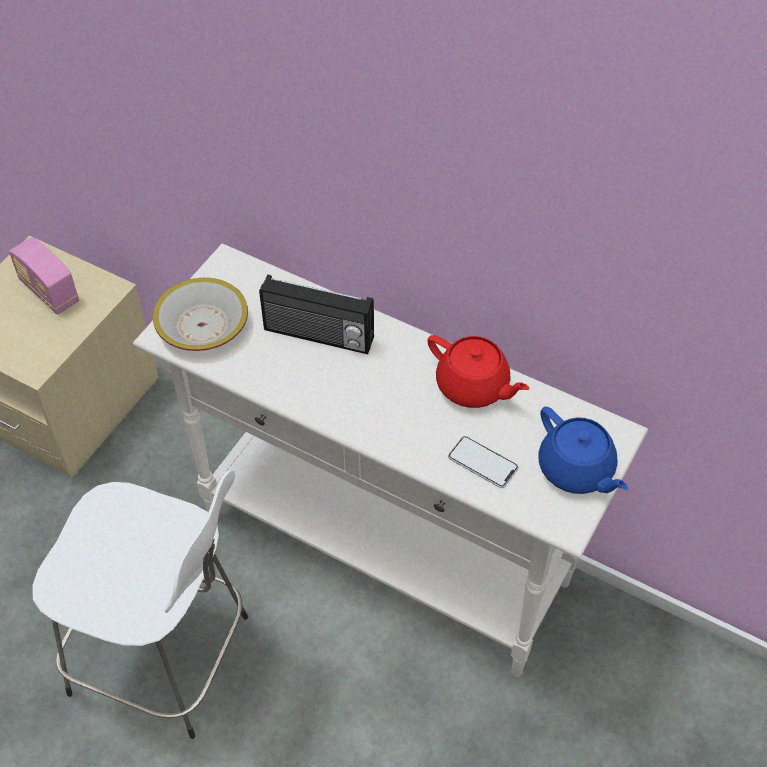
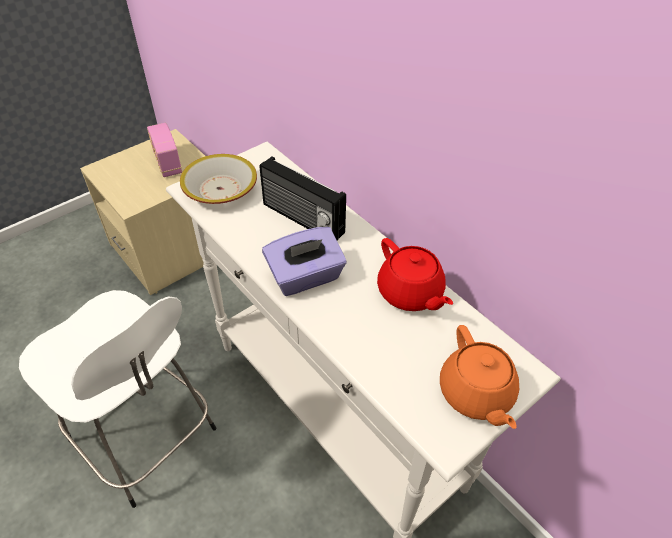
camera: 20 degrees right, 5 degrees down
(356, 403) = (305, 277): none -> purple tissue box
(482, 463) = (390, 359): phone -> none
(576, 470) = (476, 394): blue teapot -> orange teapot

